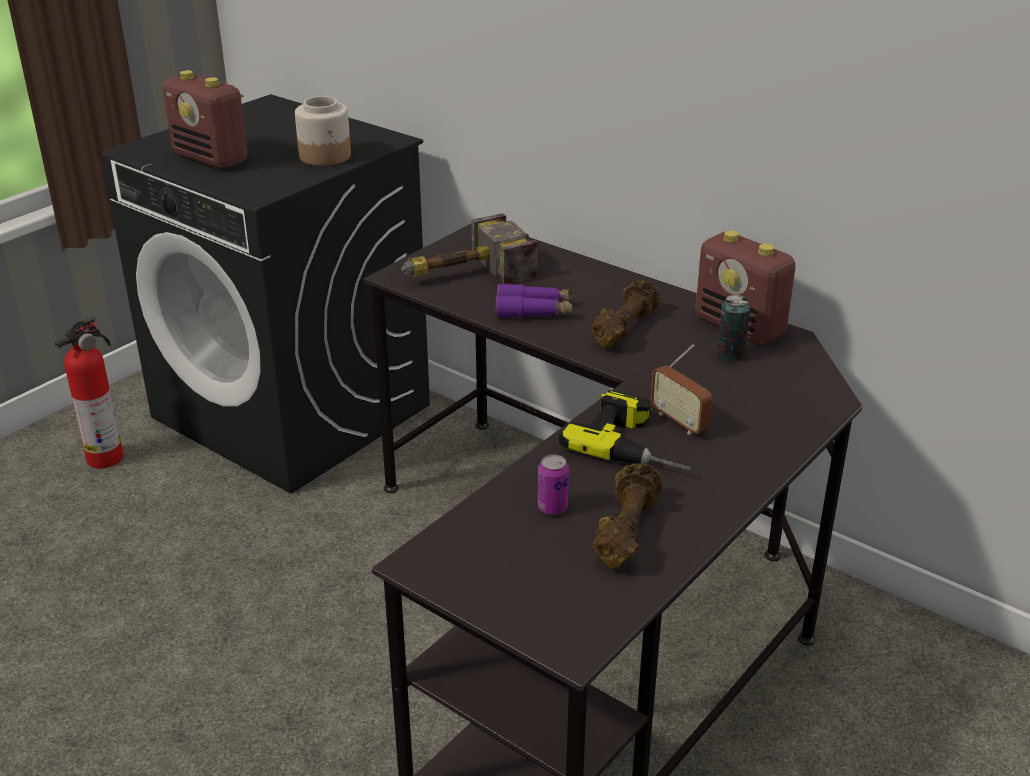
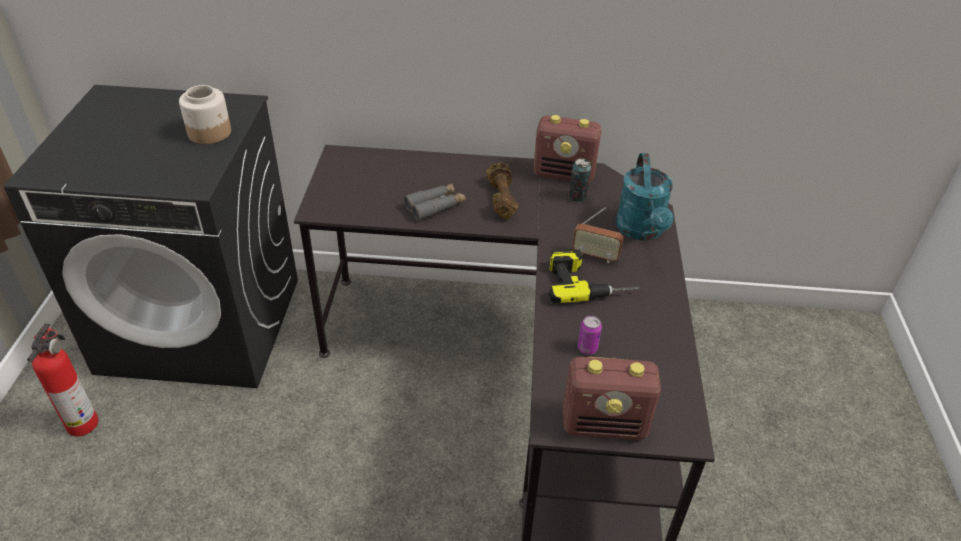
camera: 35 degrees left, 10 degrees up
(212, 159) = (117, 163): radio -> radio (605, 424)
(462, 274) = (360, 193): hammer -> none
(534, 311) = (435, 206): purple binoculars -> grey binoculars
(625, 530) = (639, 345): brown dumbbell -> none
(779, 418) = (642, 231): none -> turquoise watering can

